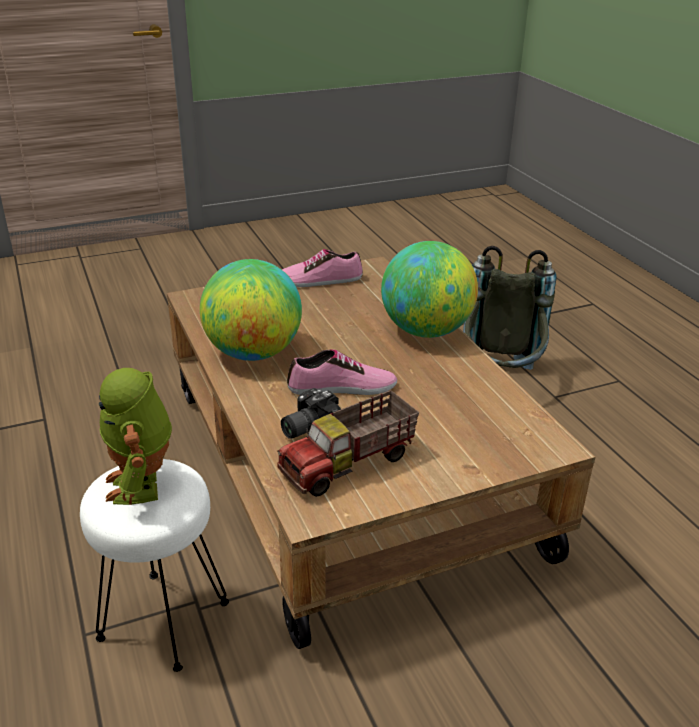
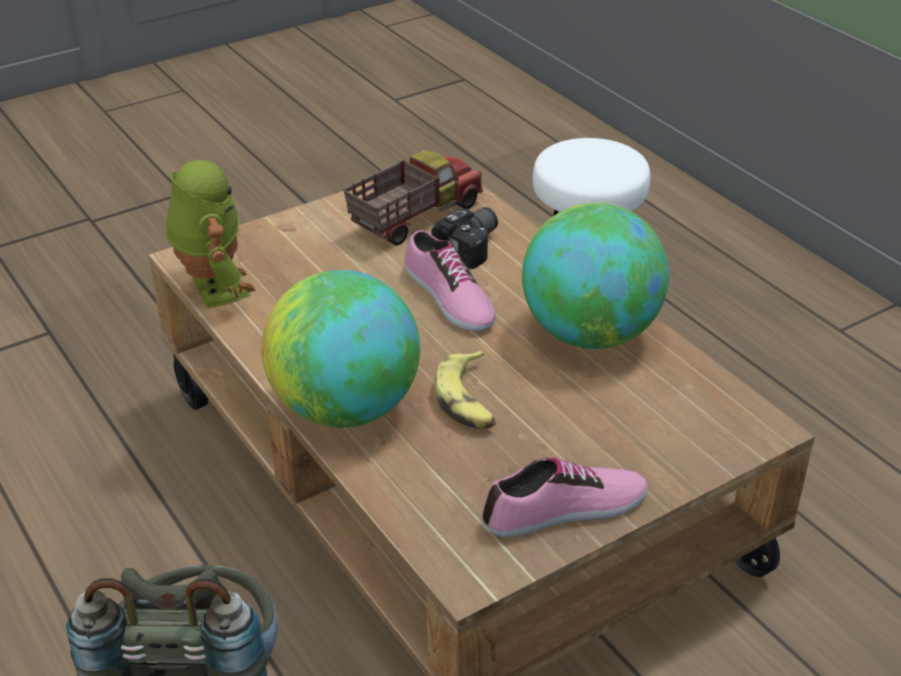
camera: 170 degrees right, 5 degrees up
(142, 485) = (598, 165): toy robot -> toy robot (213, 289)
(342, 388) = (448, 297): shoe -> shoe turned 105 degrees counterclockwise
(350, 327) = (468, 400): none -> banana

